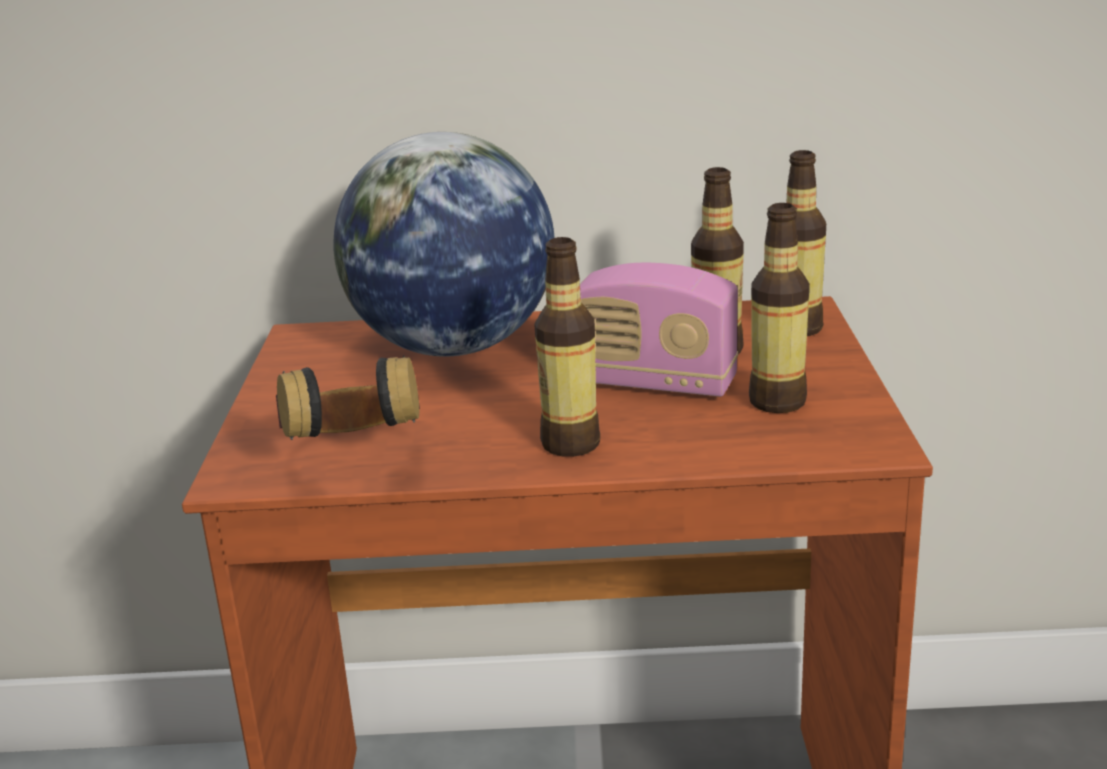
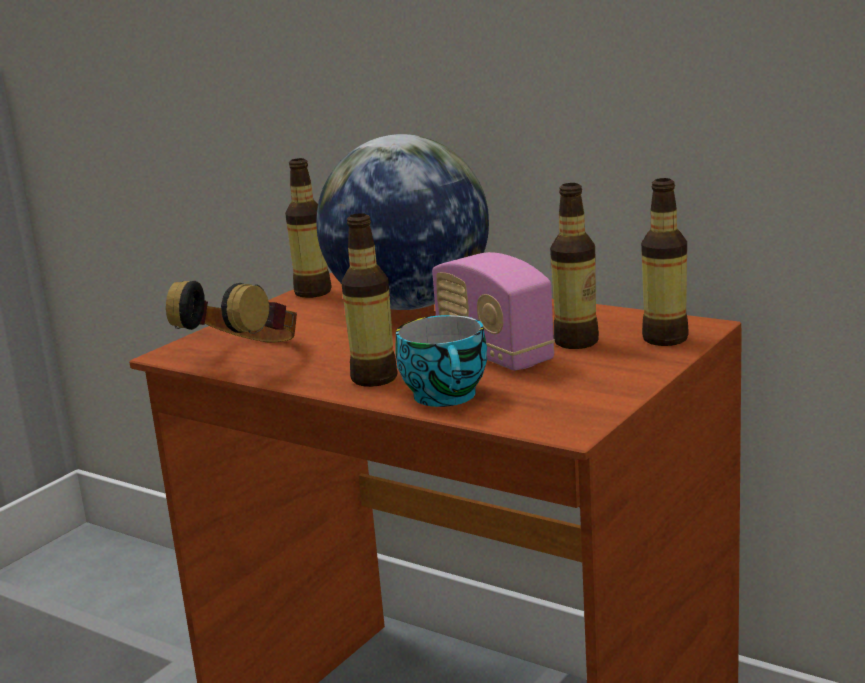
camera: 35 degrees right, 5 degrees down
(693, 444) = (448, 396): none -> cup
(777, 402) = (553, 384): bottle -> bottle (312, 292)

